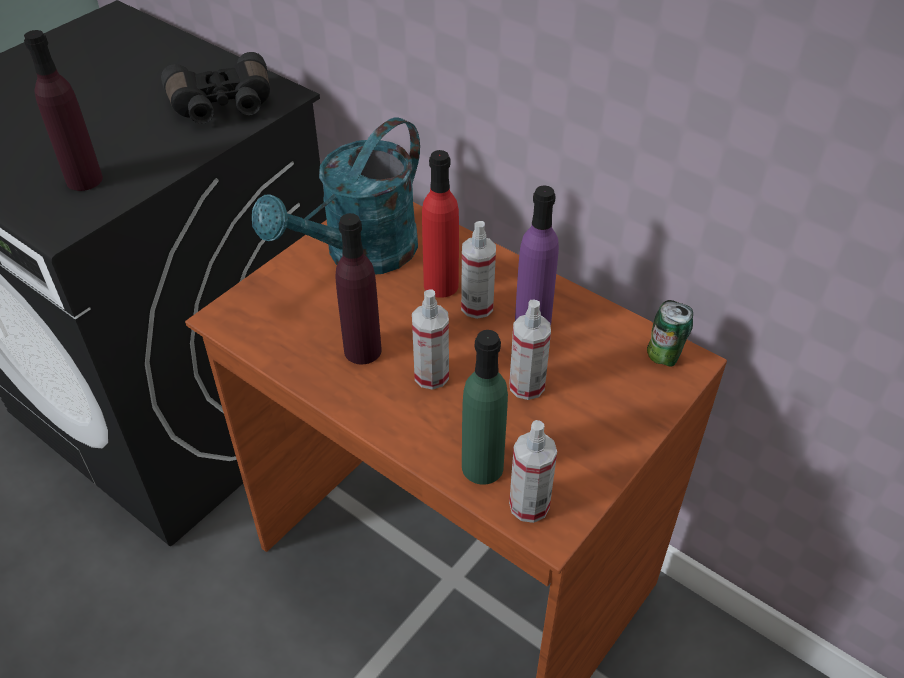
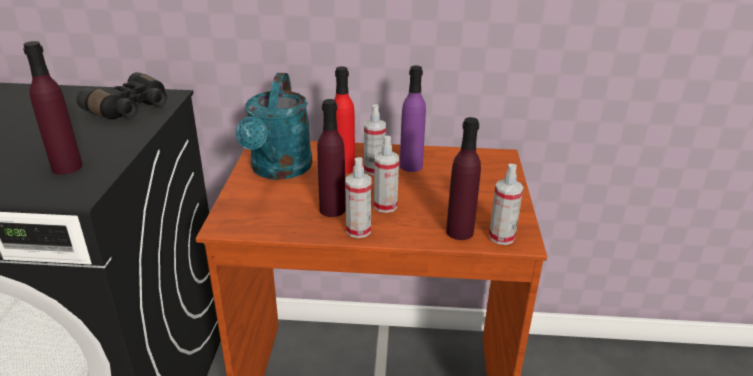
camera: 35 degrees left, 15 degrees down
(482, 467) = (459, 232): green bottle -> purple bottle
(526, 386) = (440, 191): spray bottle -> spray bottle (358, 230)
(663, 357) = (489, 158): can -> none

